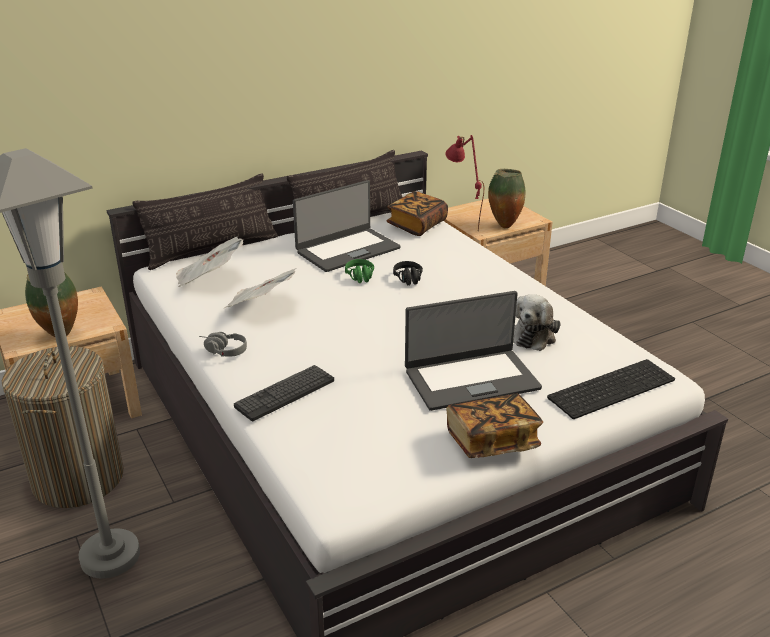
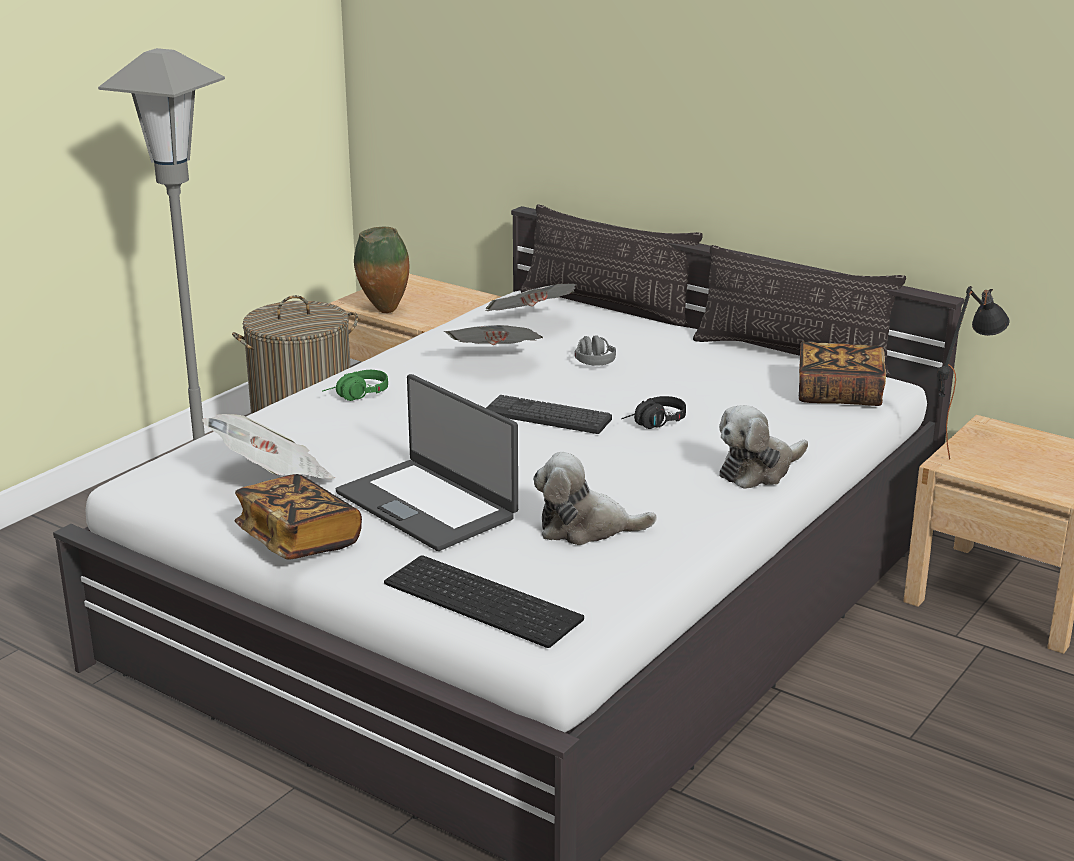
camera: 65 degrees right, 5 degrees down
(221, 351) = (377, 367): grey headphones -> grey headphones (592, 359)
(285, 393) = (315, 414): keyboard -> keyboard (547, 416)
(347, 250) = (699, 370): laptop -> none
(361, 279) = (625, 395): green headphones -> green headphones (356, 396)
(387, 432) = (273, 477): none -> newspaper
(461, 224) = (956, 443): red table lamp -> black table lamp
(494, 270) = (758, 471): none -> plush toy
(503, 226) = (1001, 475): vase -> none

